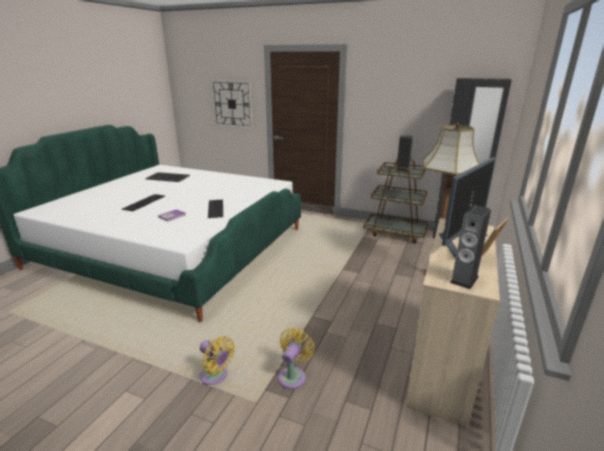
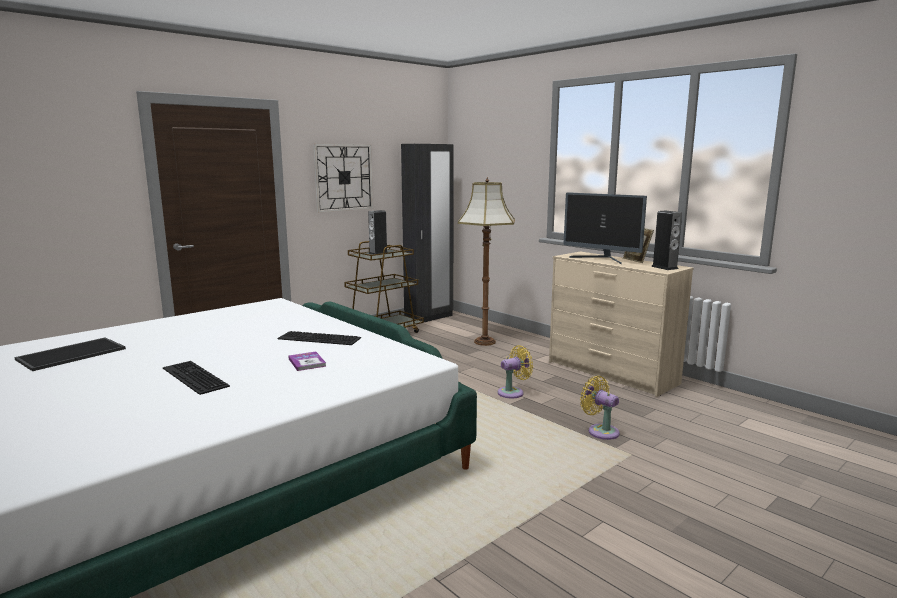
camera: 65 degrees left, 10 degrees down
(215, 376) = (583, 471): yellow fan -> yellow fan (513, 392)
(232, 104) = (67, 198): wall clock -> wall clock (343, 177)
(458, 241) = (601, 259): monitor -> monitor turned 150 degrees clockwise

